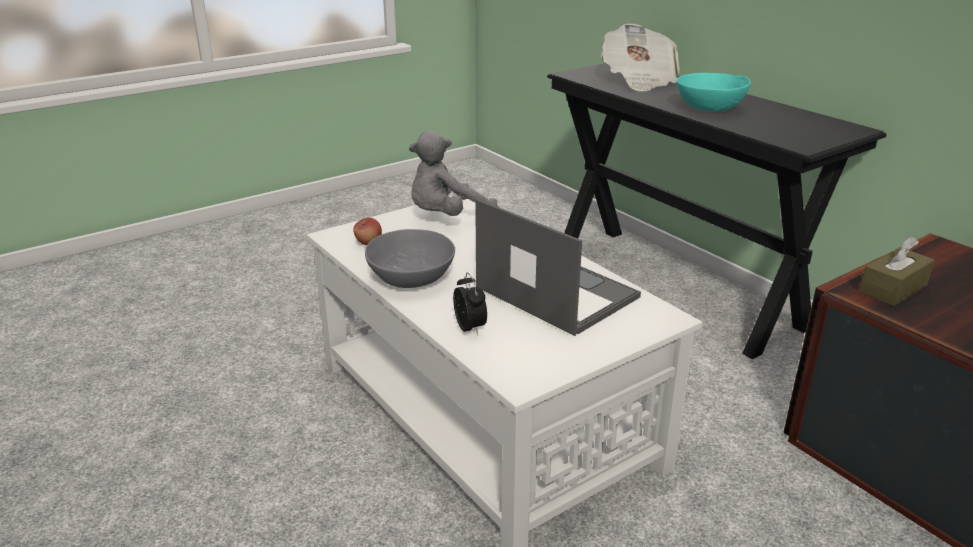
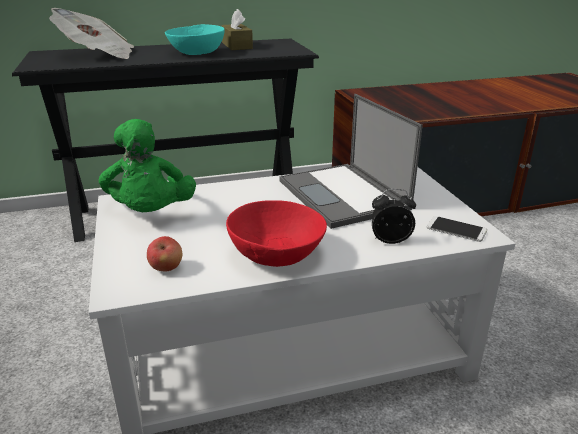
camera: 70 degrees left, 0 degrees up
(412, 279) = (276, 254): grey bowl -> red bowl
(447, 217) = (150, 213): grey plush toy -> green plush toy
(521, 365) = (456, 229): none -> phone
(554, 292) = (344, 195): laptop -> laptop turned 90 degrees counterclockwise
(893, 289) = (394, 111): brown tissue box -> brown tissue box (237, 46)

